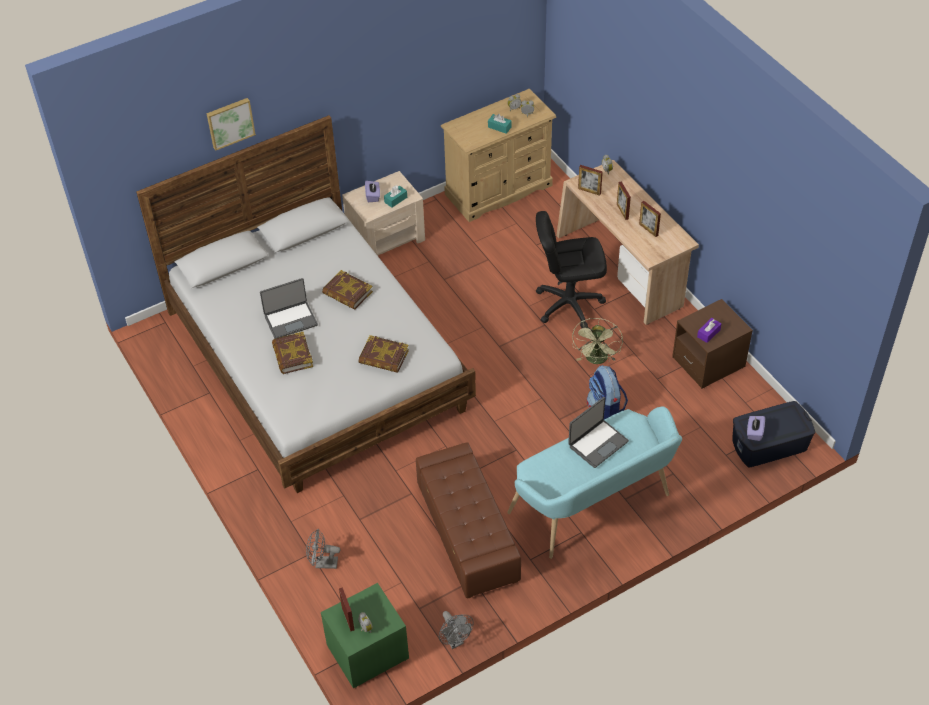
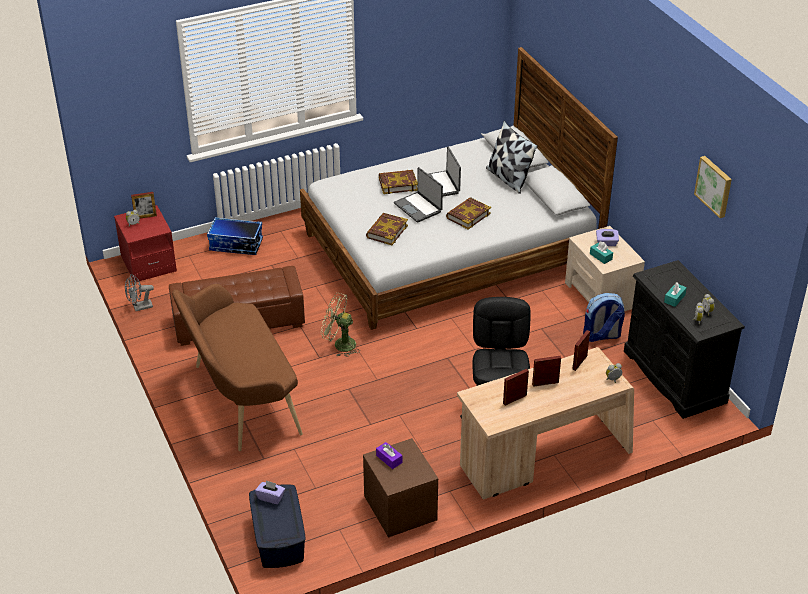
camera: 95 degrees right, 10 degrees down
(230, 122) = (575, 63): picture -> picture (714, 186)
(274, 265) = (508, 178): none -> pillow
(322, 563) = (235, 245): grey fan -> storage box
(367, 652) = (148, 264): green nightstand -> red nightstand
(499, 190) = (674, 377): beige dresser -> black dresser
(594, 508) = (240, 400): turquoise bench -> brown bench
(597, 360) = (418, 423): green fan -> green fan (340, 344)
(597, 443) = (258, 351): laptop -> laptop (418, 207)
(605, 409) = (353, 421): backpack -> backpack (601, 336)

